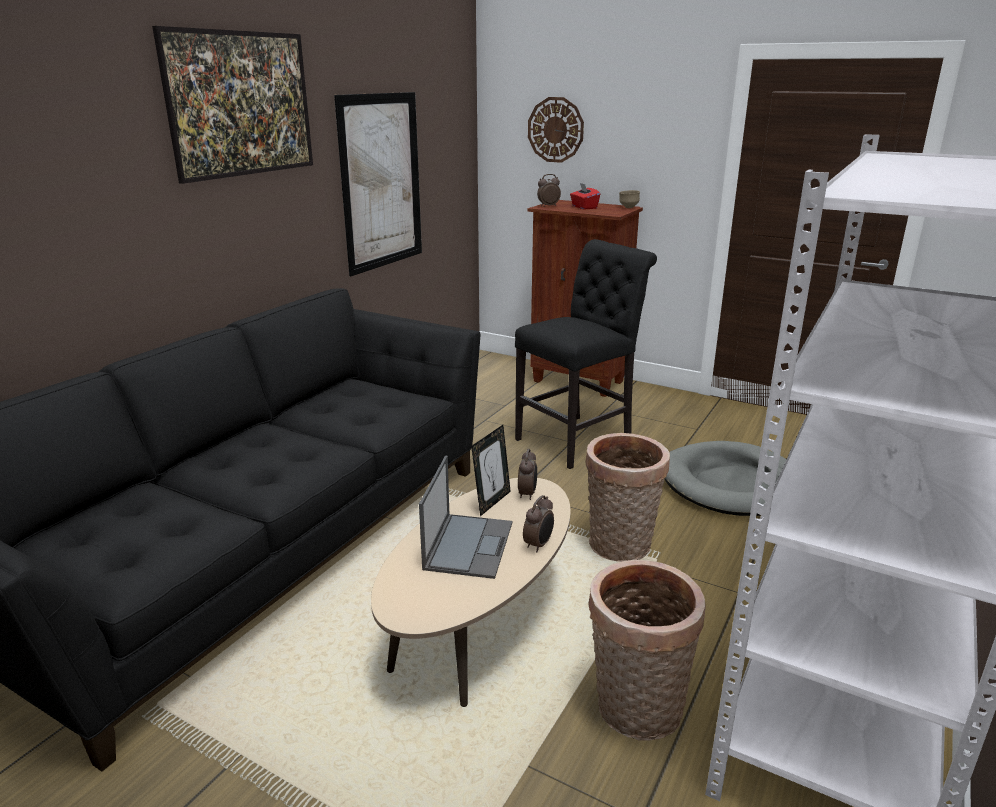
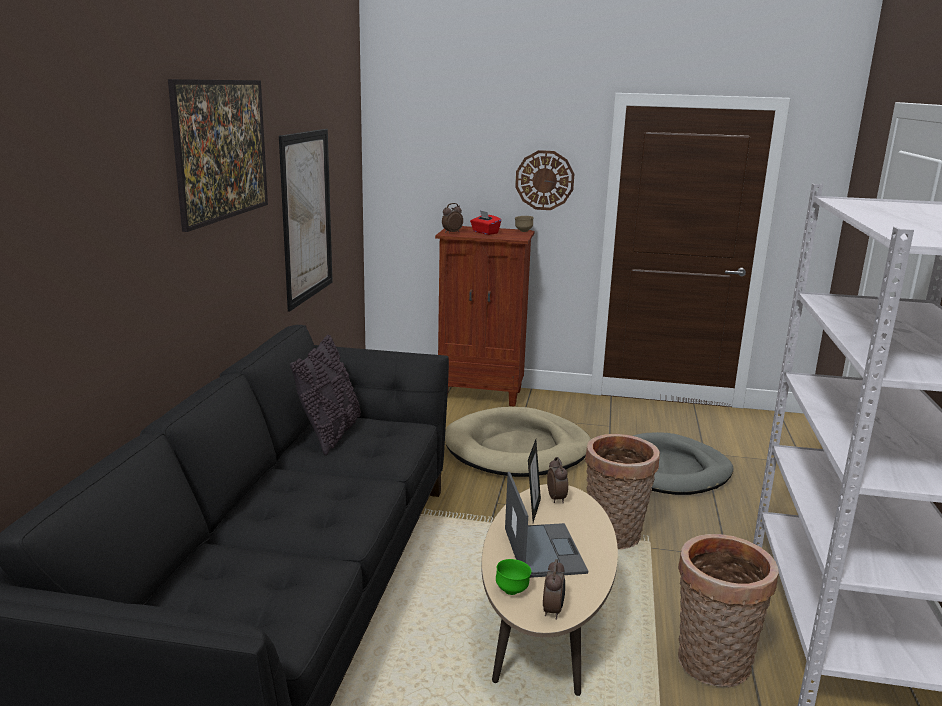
camera: 20 degrees left, 5 degrees down
(341, 397) = (330, 433): none -> black pillow
(401, 581) = (512, 591): none -> green bowl
(539, 545) = (600, 539): alarm clock -> alarm clock (553, 611)
(555, 130) = (445, 161): wall clock -> wall clock (544, 180)
(579, 440) = (517, 449): black stool -> beige dog bed

